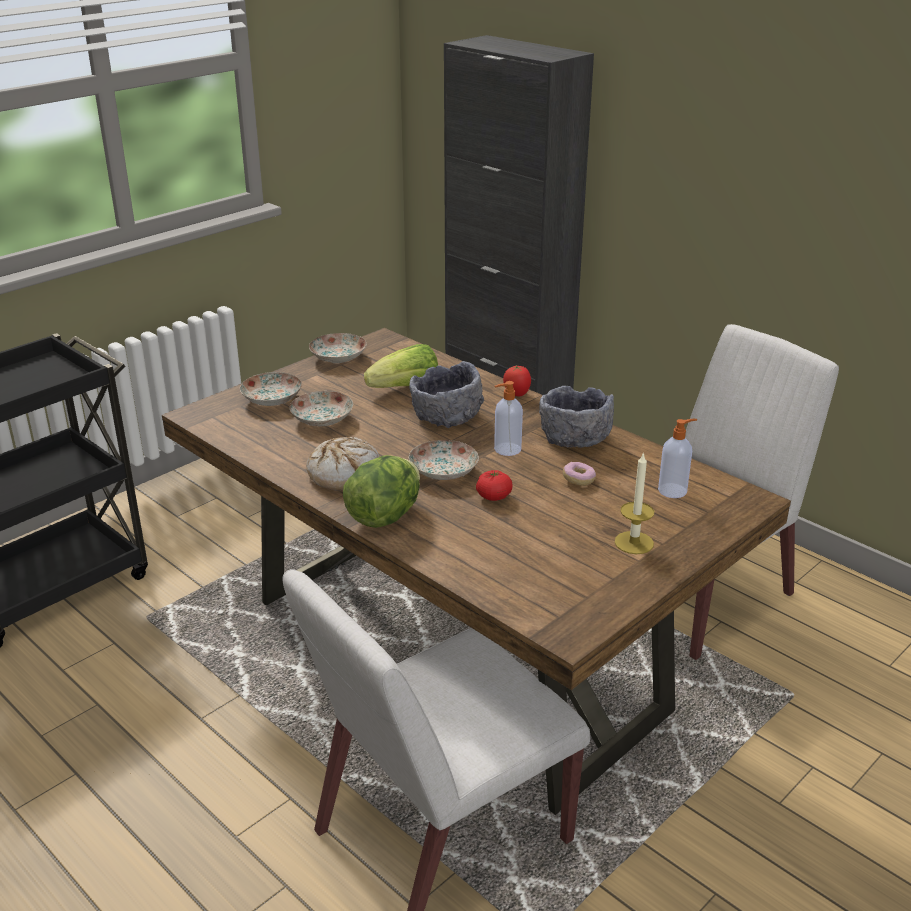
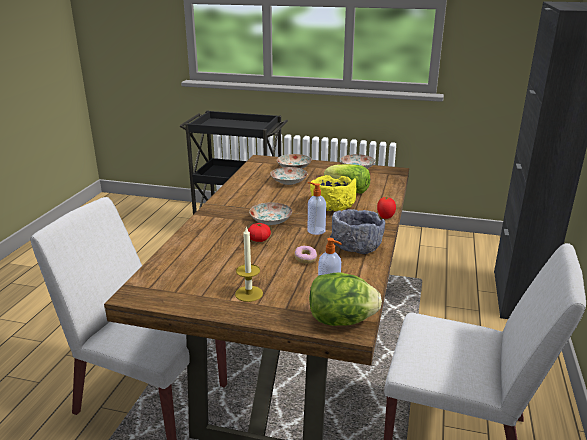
camera: 60 degrees right, 5 degrees down
(344, 473) = (242, 200): bread -> none
(384, 516) = (211, 219): lettuce -> lettuce (341, 320)
(446, 416) = (332, 206): grey bowl -> yellow bowl

